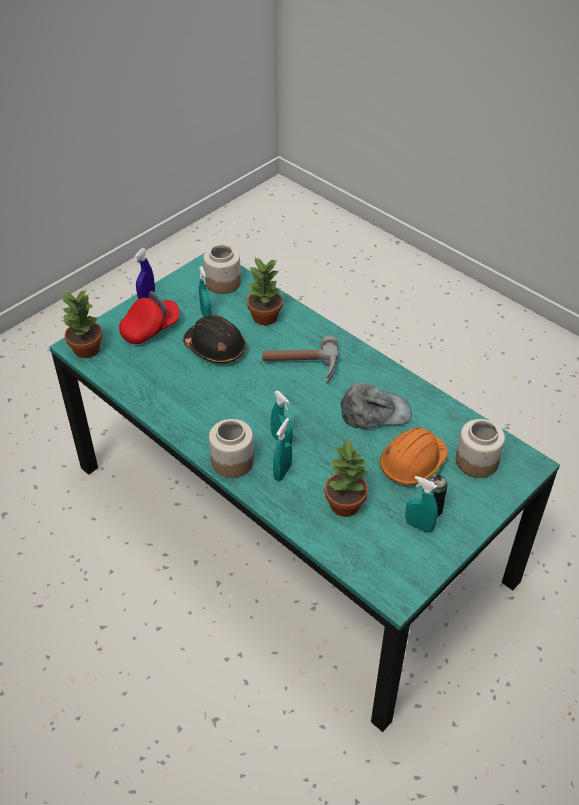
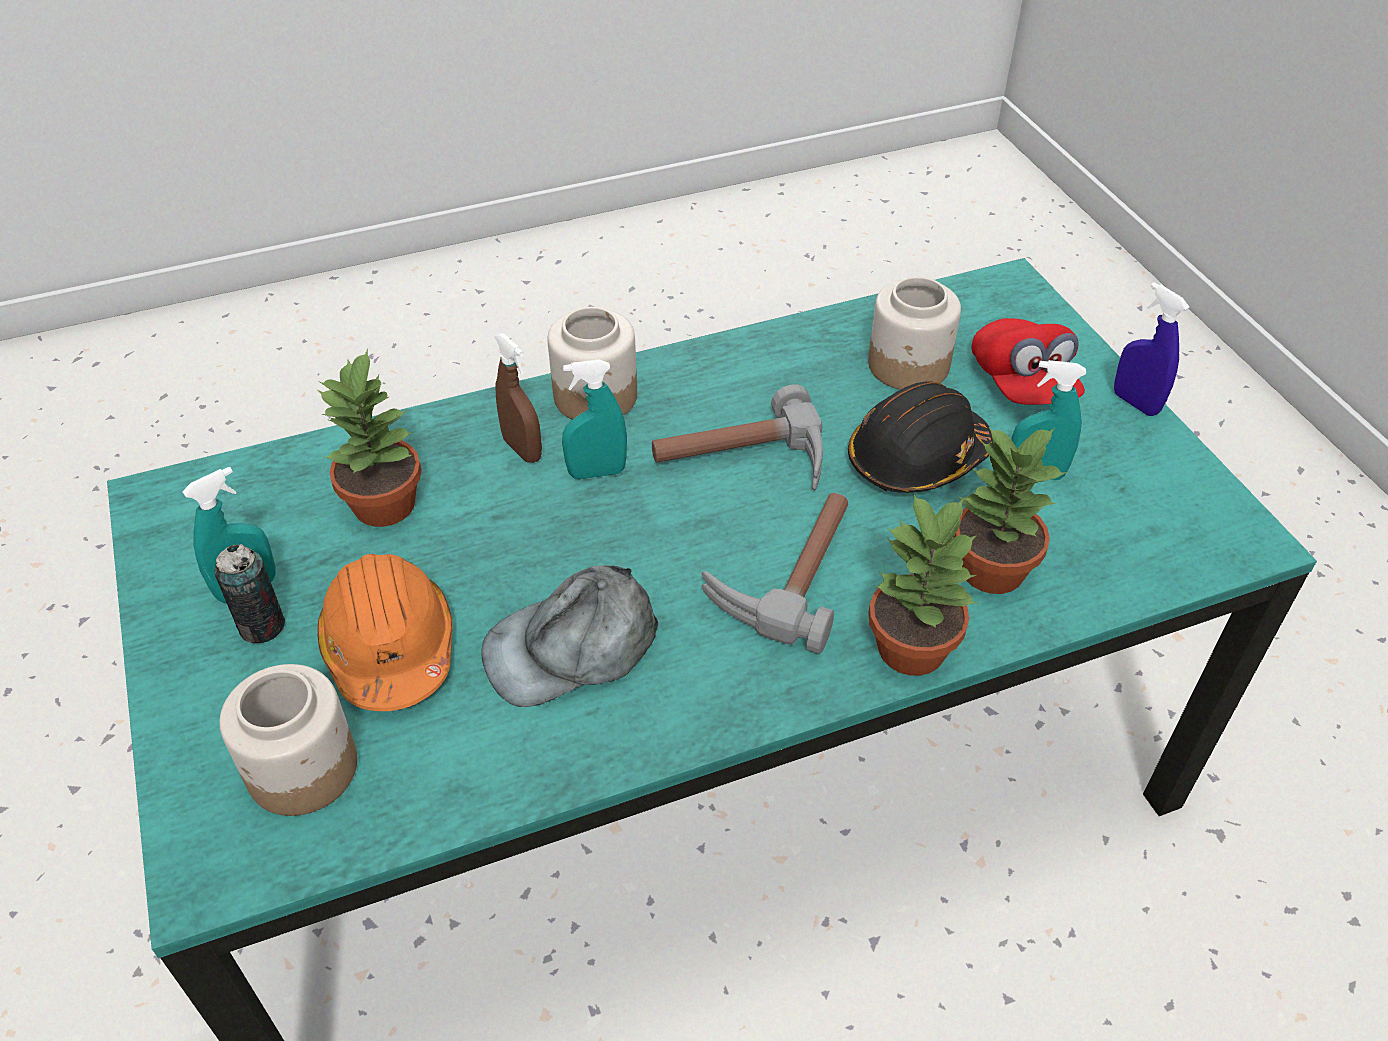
camera: 115 degrees right, 0 degrees up
(85, 349) = (995, 294): potted plant -> potted plant (912, 646)
(223, 282) = (1155, 537): jar -> jar (909, 366)
(249, 397) = (743, 464): none -> hammer
(282, 472) = (522, 449): turquoise spray bottle -> brown spray bottle
(375, 412) = (572, 647): grey cap -> grey cap turned 45 degrees clockwise

